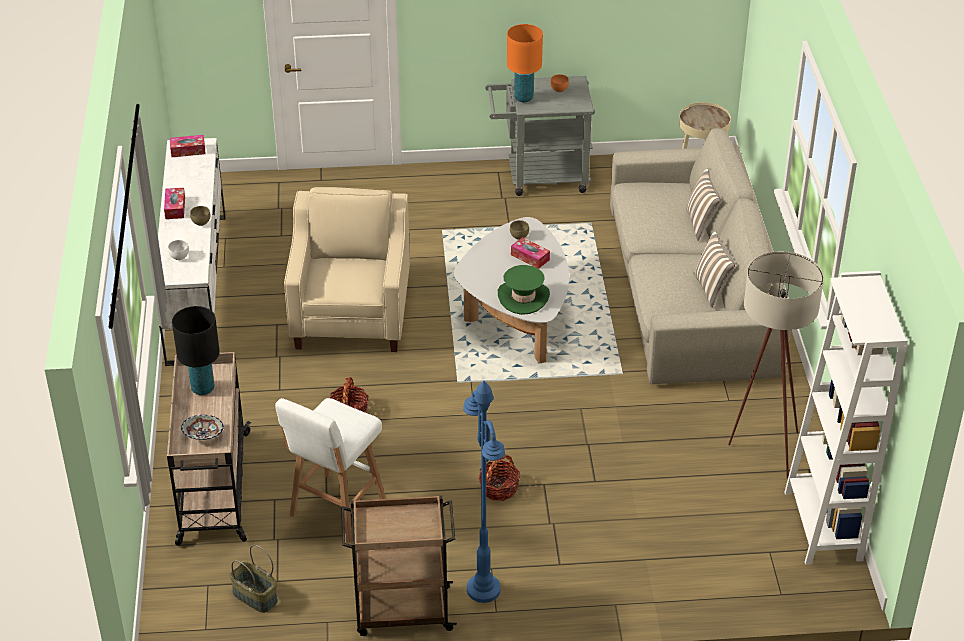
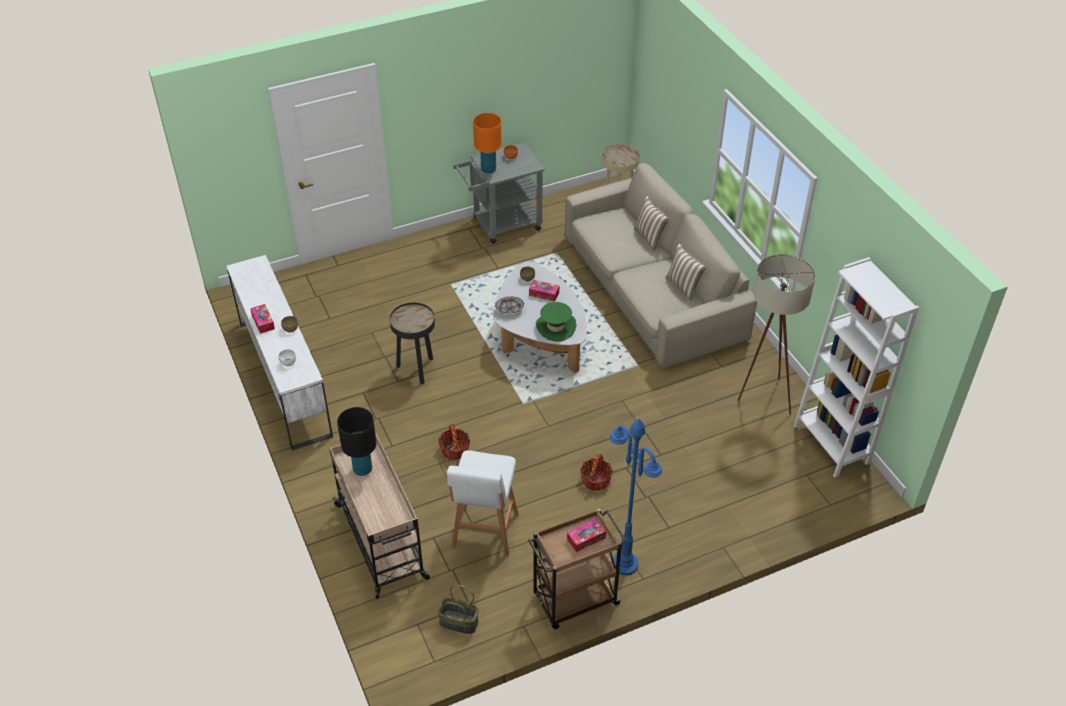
camera: 20 degrees left, 5 degrees up
(188, 150) = (248, 270): tissue box -> tissue box (586, 538)
(203, 435) = (383, 508): bowl -> bowl (509, 310)
(352, 314) = (417, 369): beige armchair -> black side table

